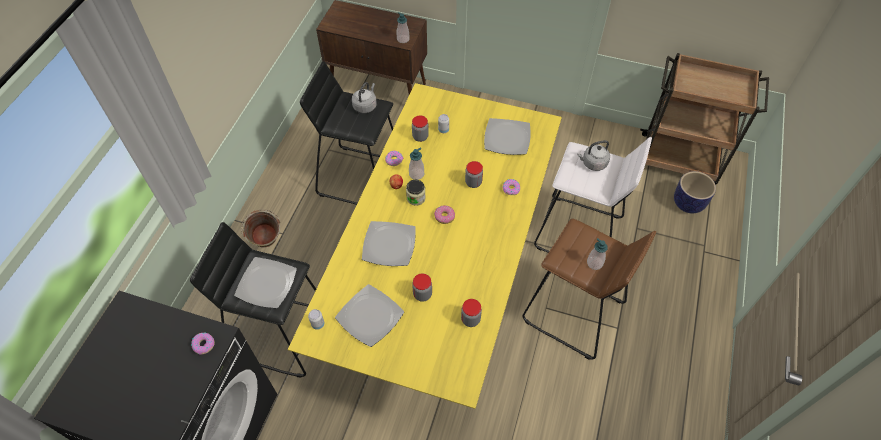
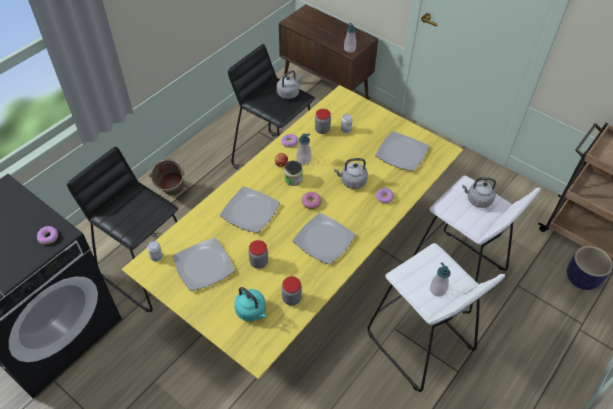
camera: 20 degrees right, 5 degrees down
(266, 284) = (133, 212): plate -> plate (323, 240)
(439, 345) = (252, 311): none -> turquoise kettle
(473, 182) = (352, 181): jar -> grey kettle
(573, 313) = (419, 342): brown stool -> white stool

